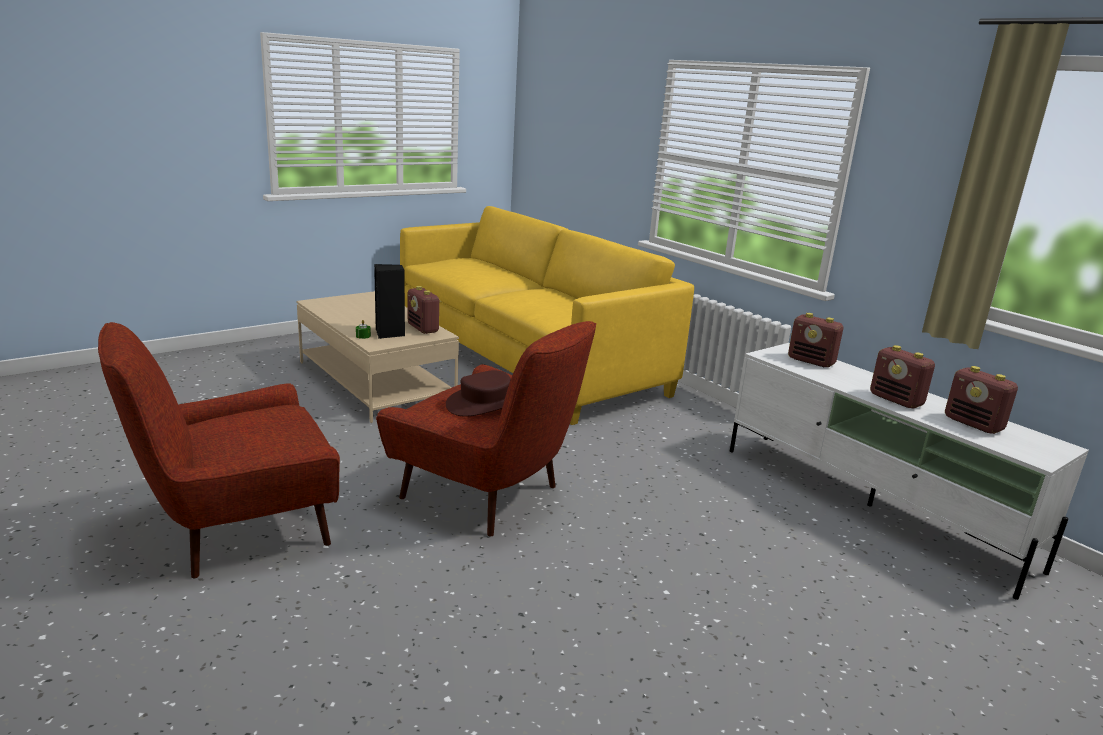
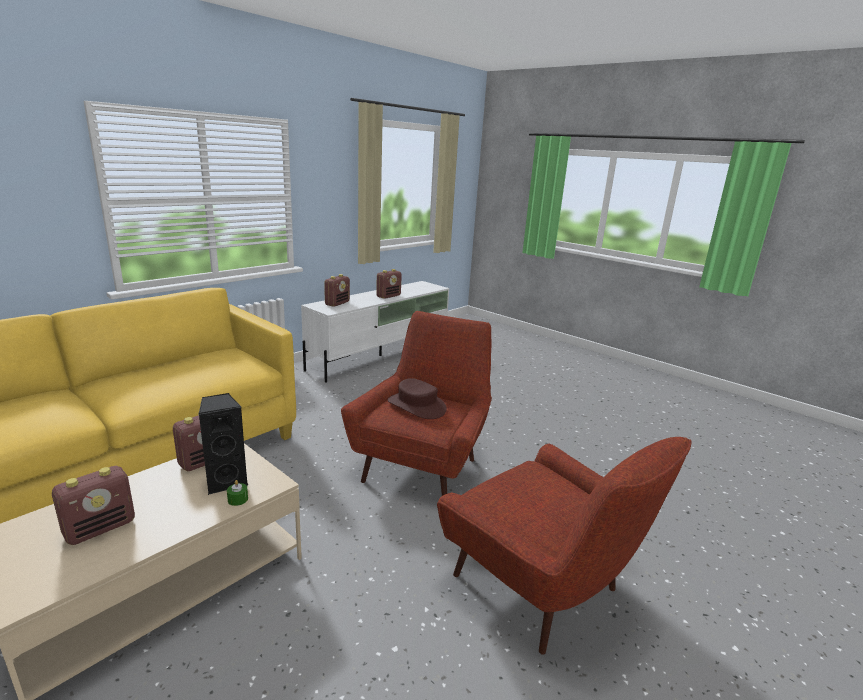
camera: 100 degrees left, 0 degrees up
(974, 424) = (409, 289): radio -> radio (101, 528)

